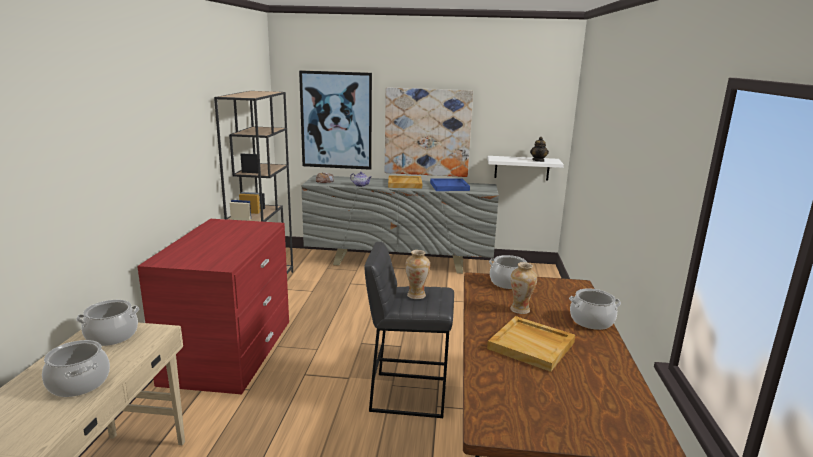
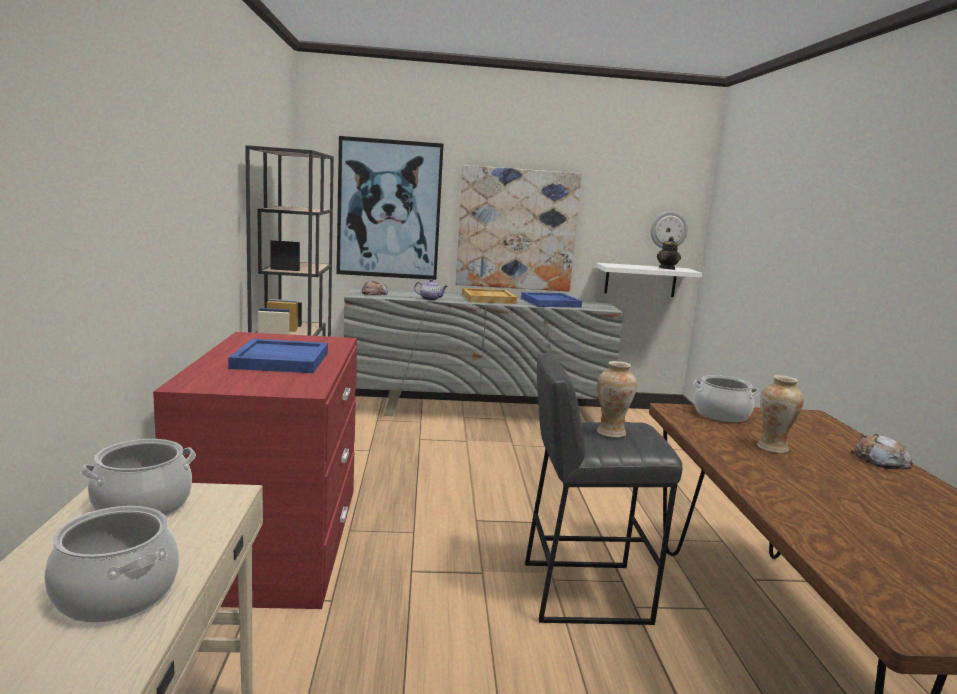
camera: 10 degrees left, 5 degrees down
(223, 242) = (280, 360): none -> blue tray
(532, 345) = (838, 494): beige tray -> none
(542, 130) = (668, 230): none -> wall clock
(591, 321) = (880, 460): cooking pot -> bread

